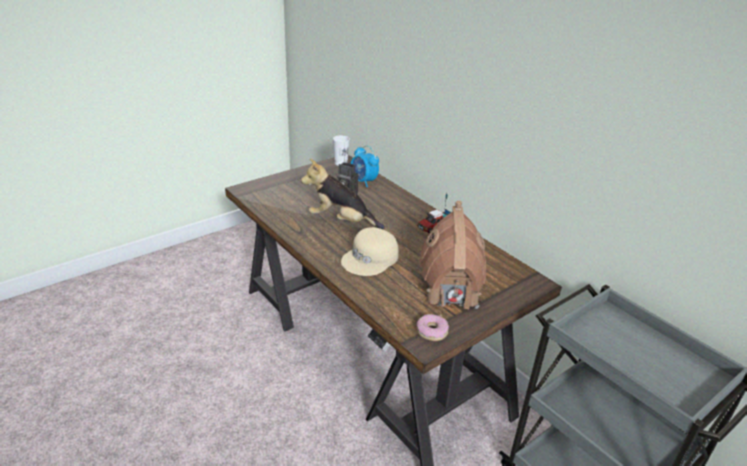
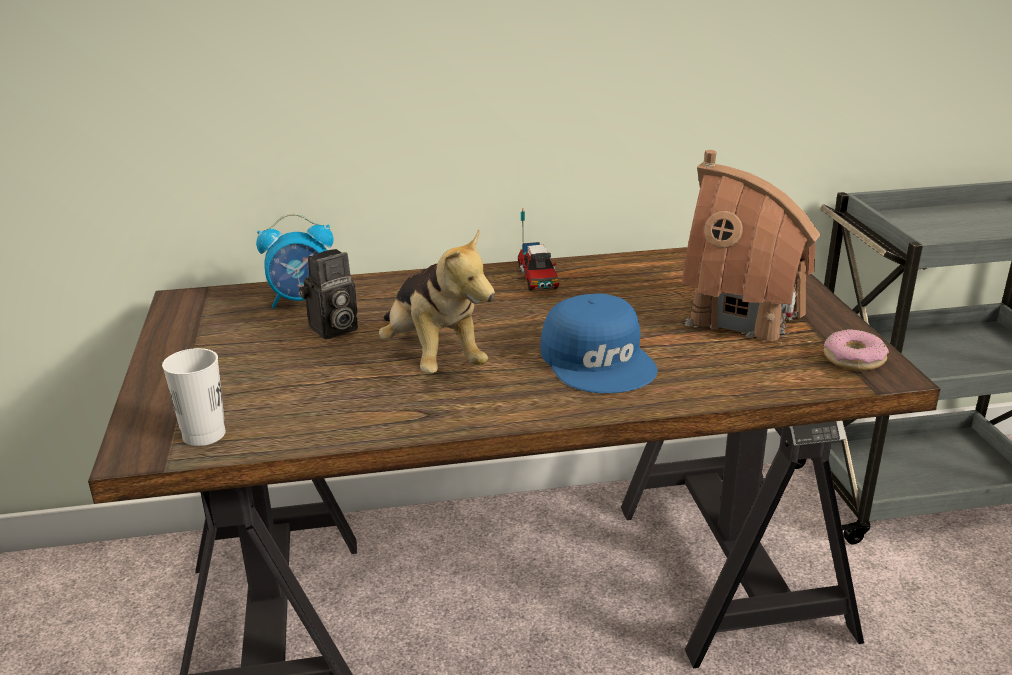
camera: 60 degrees left, 5 degrees down
(341, 163) = (191, 305): white cup -> white cup (204, 435)
(341, 221) = (433, 358): plush toy -> plush toy turned 75 degrees counterclockwise
(371, 259) = (599, 360): beige cap -> blue cap

